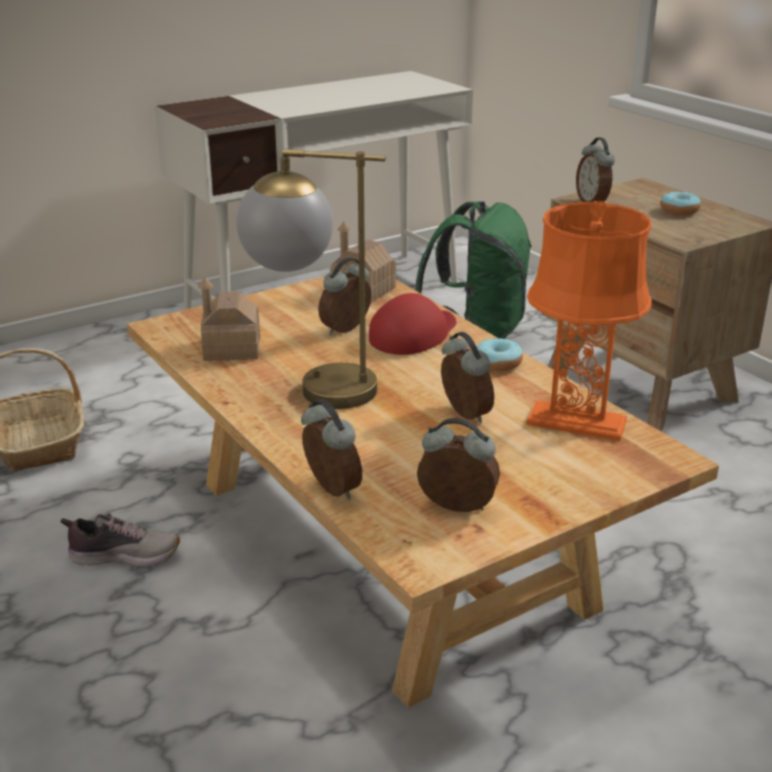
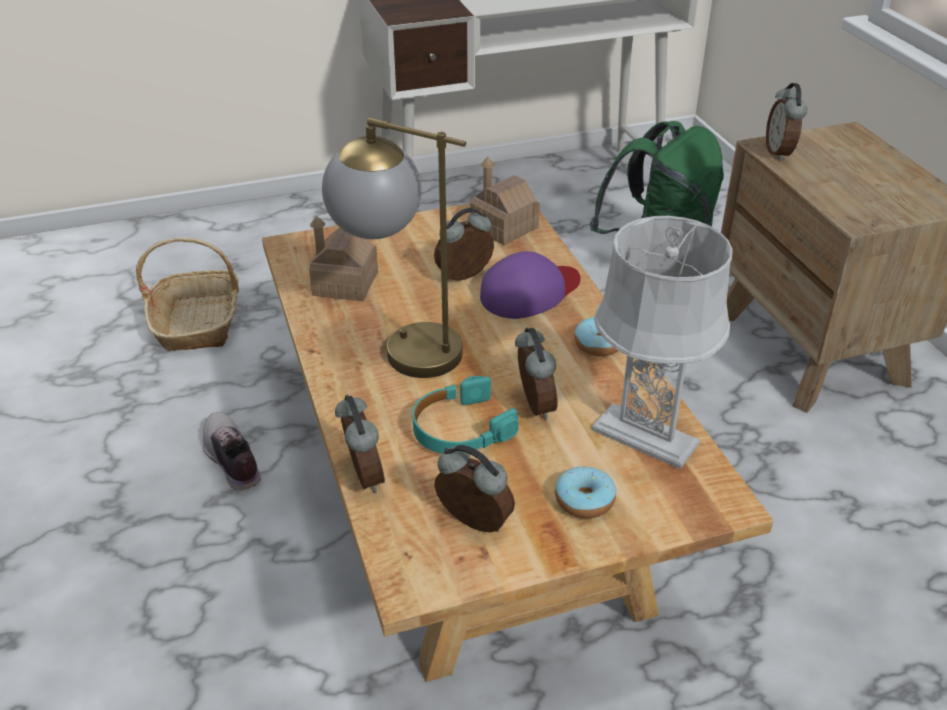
camera: 15 degrees right, 10 degrees up
(124, 555) = (231, 460): shoe -> shoe turned 135 degrees counterclockwise
(405, 440) = (460, 429): none -> turquoise headphones
(414, 334) = (530, 292): red cap -> purple cap
(577, 422) = (646, 437): orange table lamp -> grey table lamp
(679, 211) = (873, 176): donut -> donut (584, 500)

